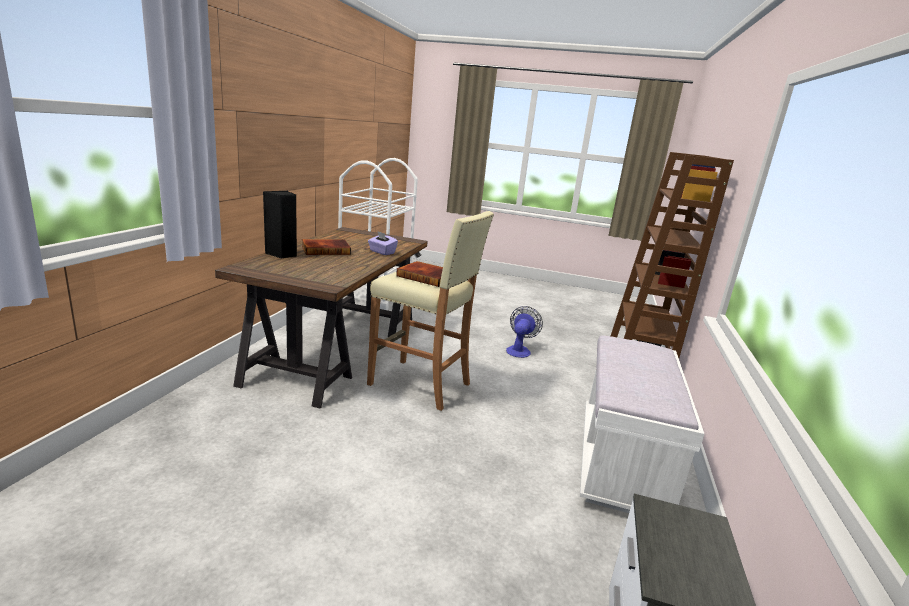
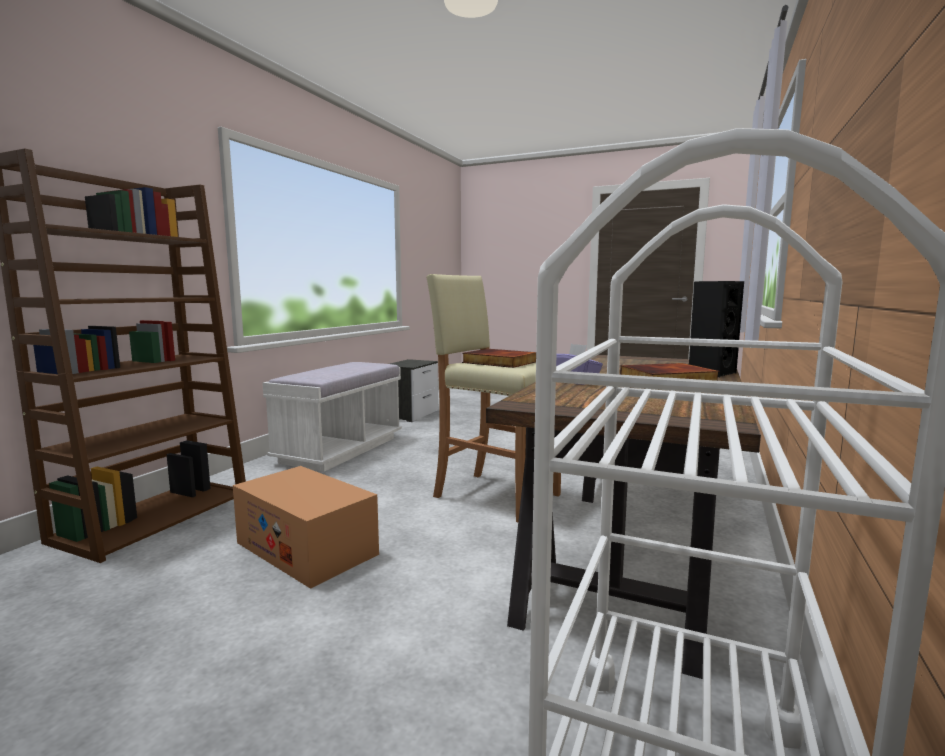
camera: 170 degrees left, 10 degrees down
(519, 350) = (306, 548): fan -> cardboard box

